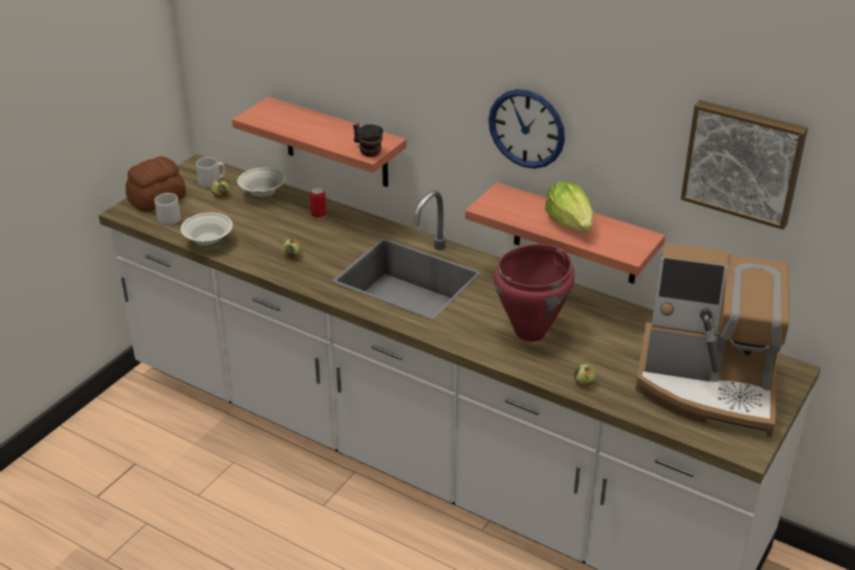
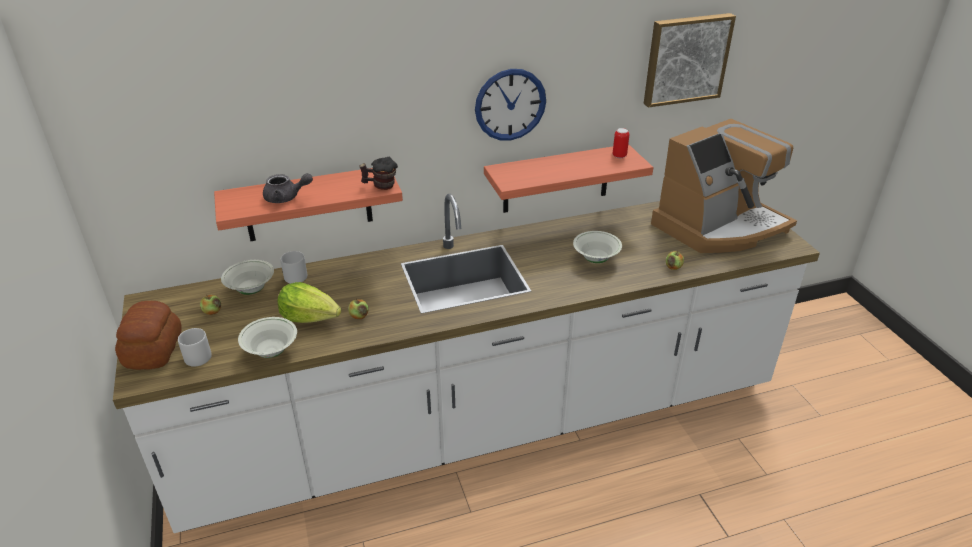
camera: 50 degrees left, 0 degrees up
(212, 182) = (184, 306): grey mug -> grey mug (297, 276)
(296, 125) = (286, 198): none -> grey teapot
(319, 215) = (325, 277): can -> can (619, 156)
(531, 332) = (596, 259): red cooking pot -> white bowl
(570, 224) = (574, 165): lettuce -> lettuce (310, 317)

